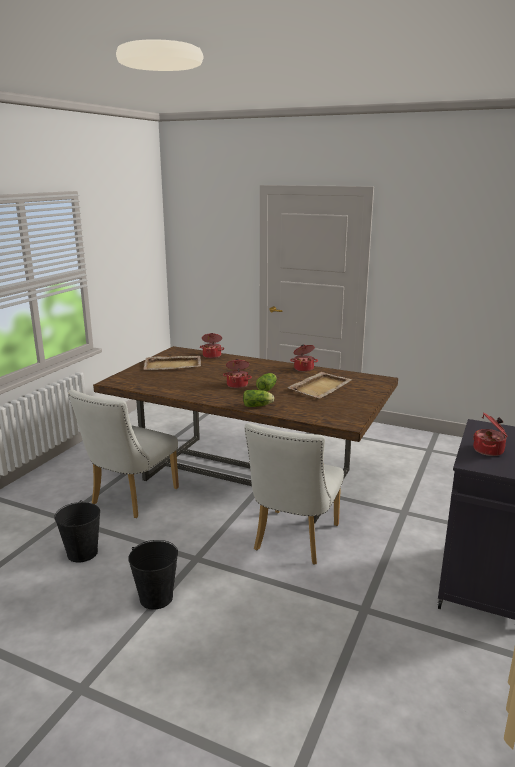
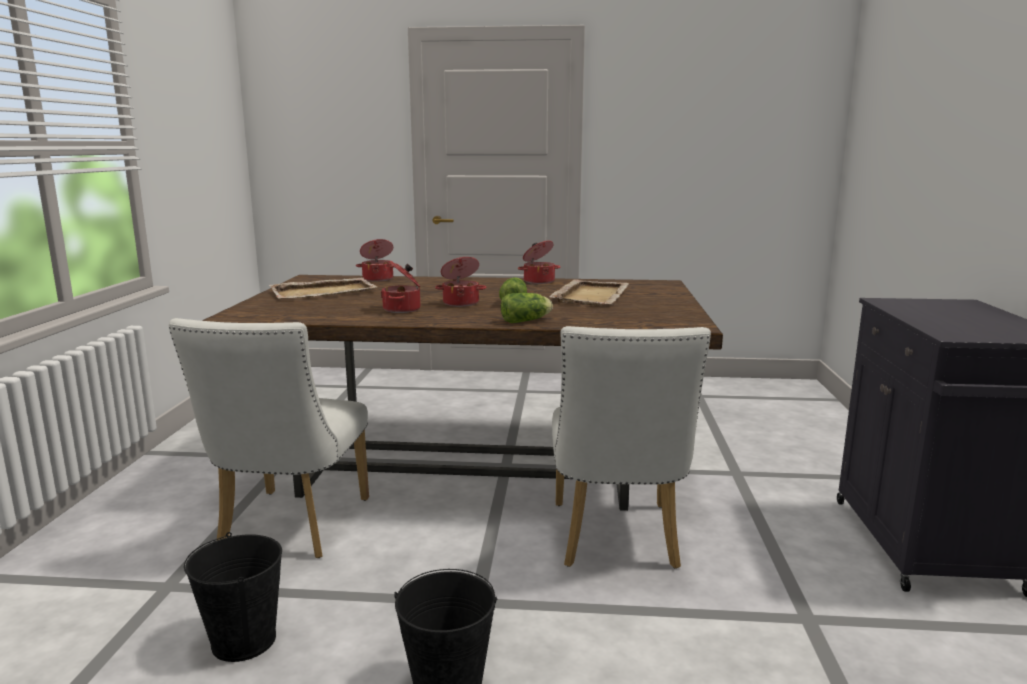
camera: 20 degrees left, 5 degrees down
(489, 450) = (948, 321): cooking pot -> cooking pot (403, 309)

